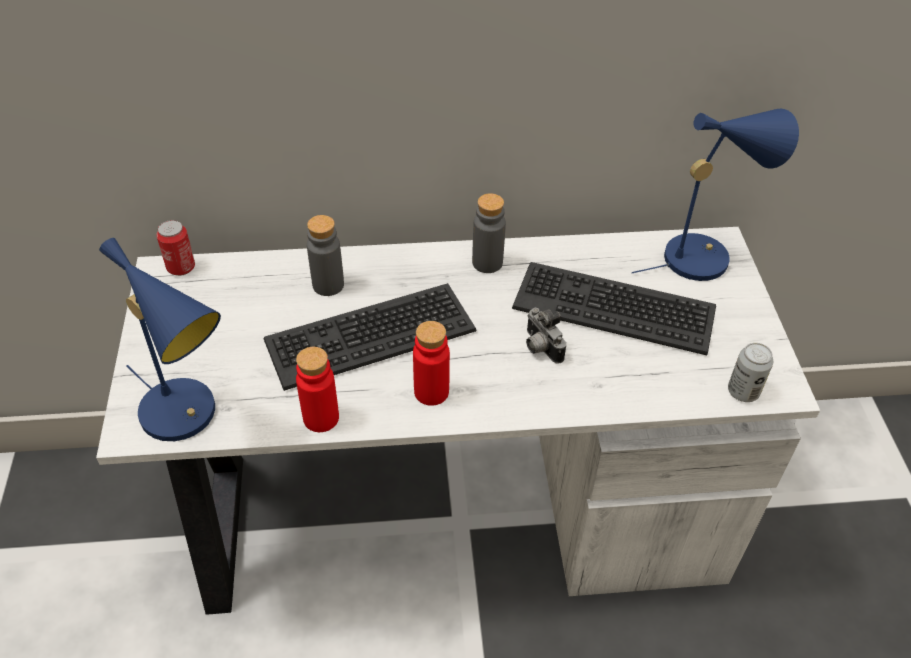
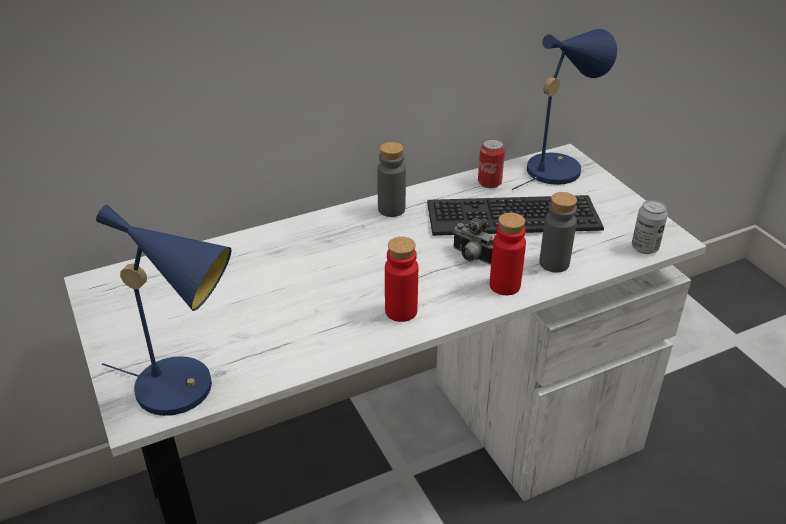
camera: 20 degrees left, 10 degrees down
(181, 267) = (113, 275): can -> can (489, 183)
(321, 418) = (315, 356): red bottle -> red bottle (504, 285)
(328, 285) = (262, 256): grey bottle -> grey bottle (554, 263)
(370, 335) = (322, 283): keyboard -> none

